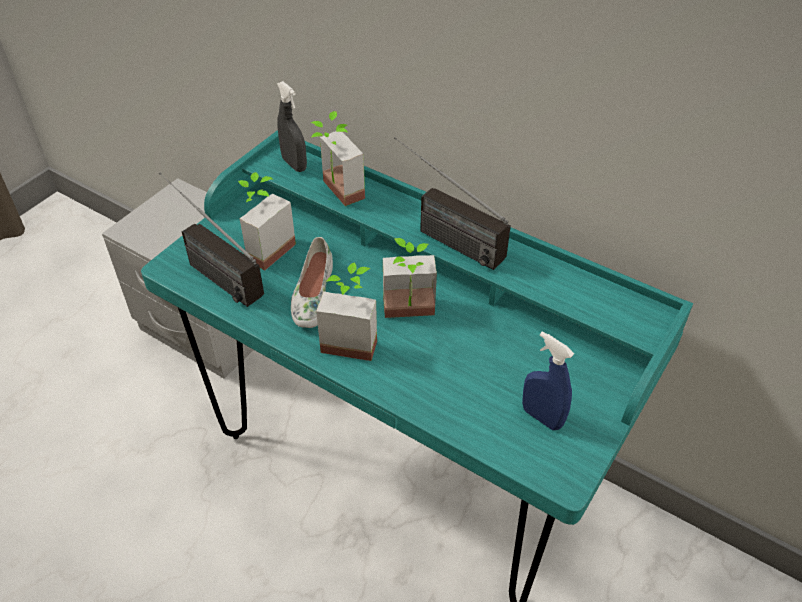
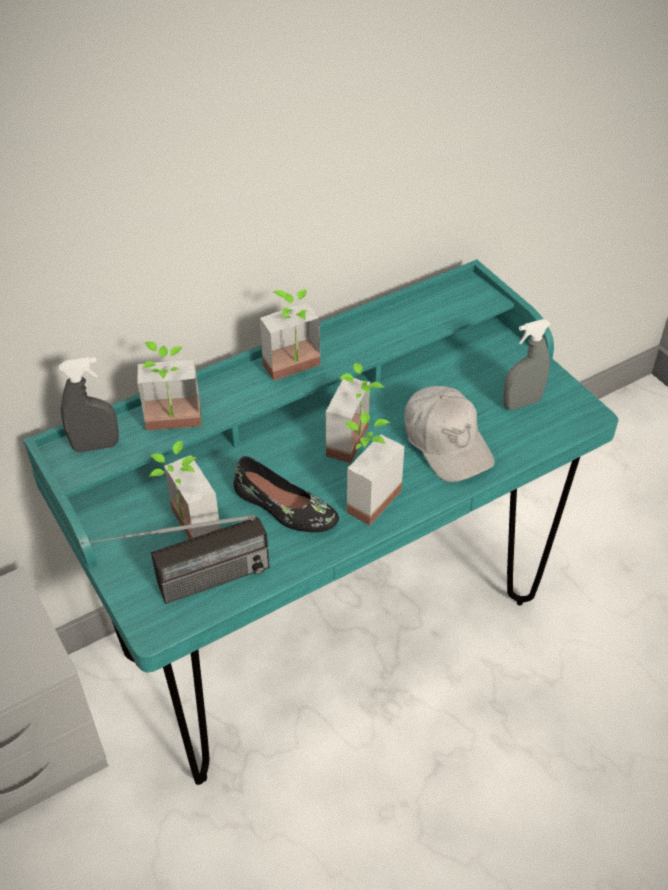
camera: 65 degrees left, 0 degrees up
(312, 295) = (284, 508): white shoe -> black shoe
(441, 235) = (296, 371): radio -> potted plant
(449, 374) = (446, 442): none -> white cap
(541, 417) = (521, 403): blue spray bottle -> grey spray bottle

